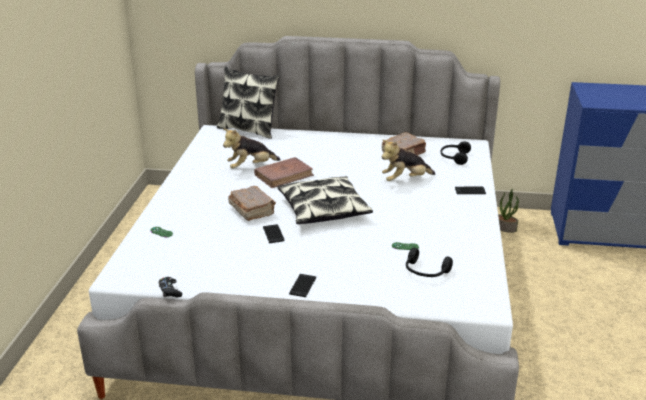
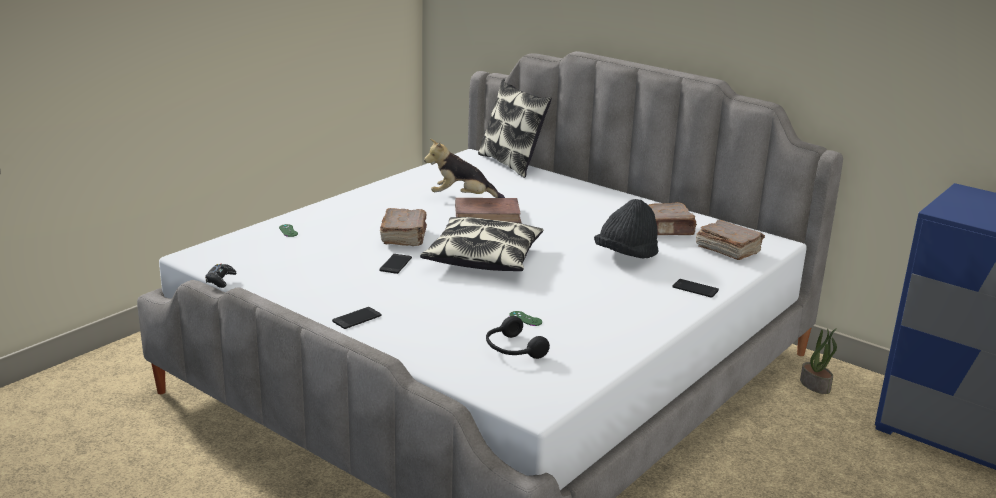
camera: 30 degrees right, 5 degrees down
(405, 180) = (626, 256): plush toy -> black hat
(454, 157) = (727, 250): black headphones -> brown book

